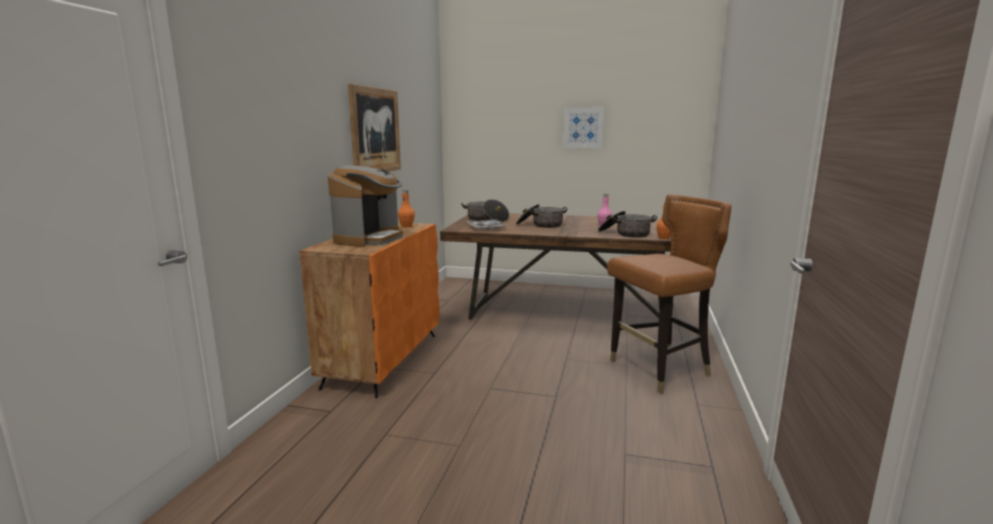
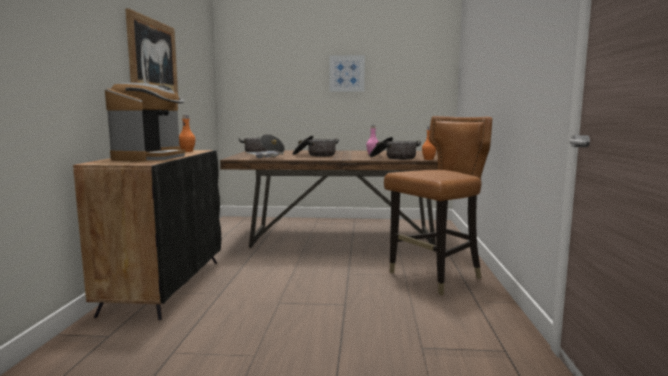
camera: 10 degrees left, 5 degrees down
(383, 359) = (164, 285): orange cabinet -> black cabinet

